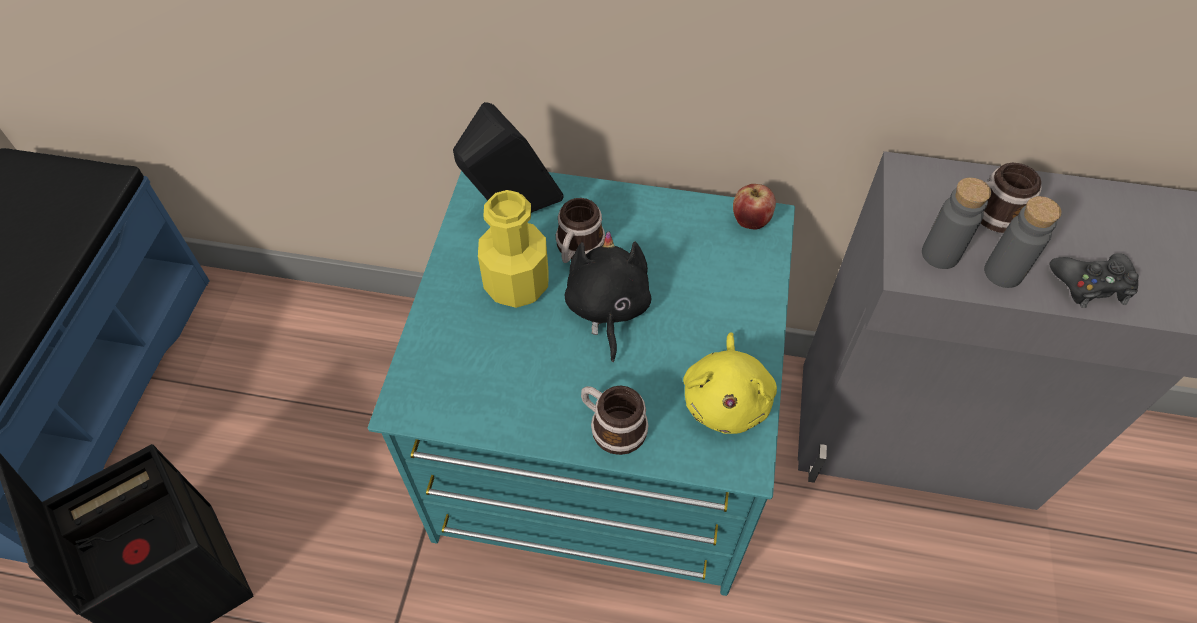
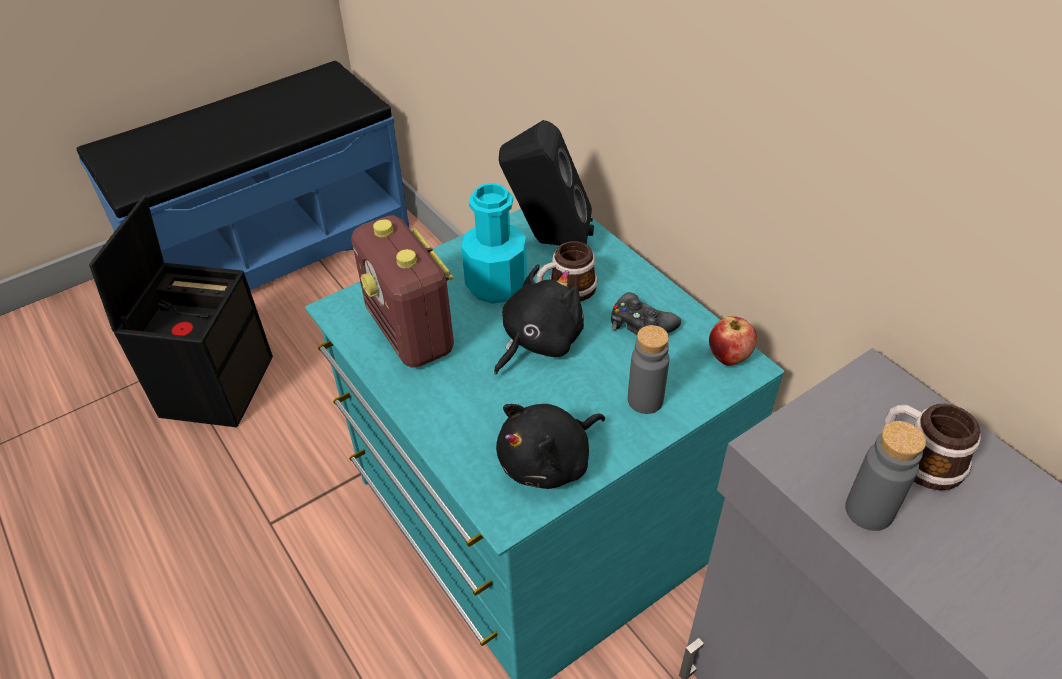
camera: 45 degrees right, 10 degrees down
(497, 379) = (411, 333): none -> radio
(516, 284) = (496, 285): yellow bottle -> turquoise bottle
(612, 425) = (446, 415): mug -> none
(726, 399) = (549, 461): yellow plush toy -> black plush toy
(940, 254) = (820, 454): grey bottle -> grey bottle (645, 400)
(1091, 284) = (960, 588): black game controller -> black game controller (641, 325)

